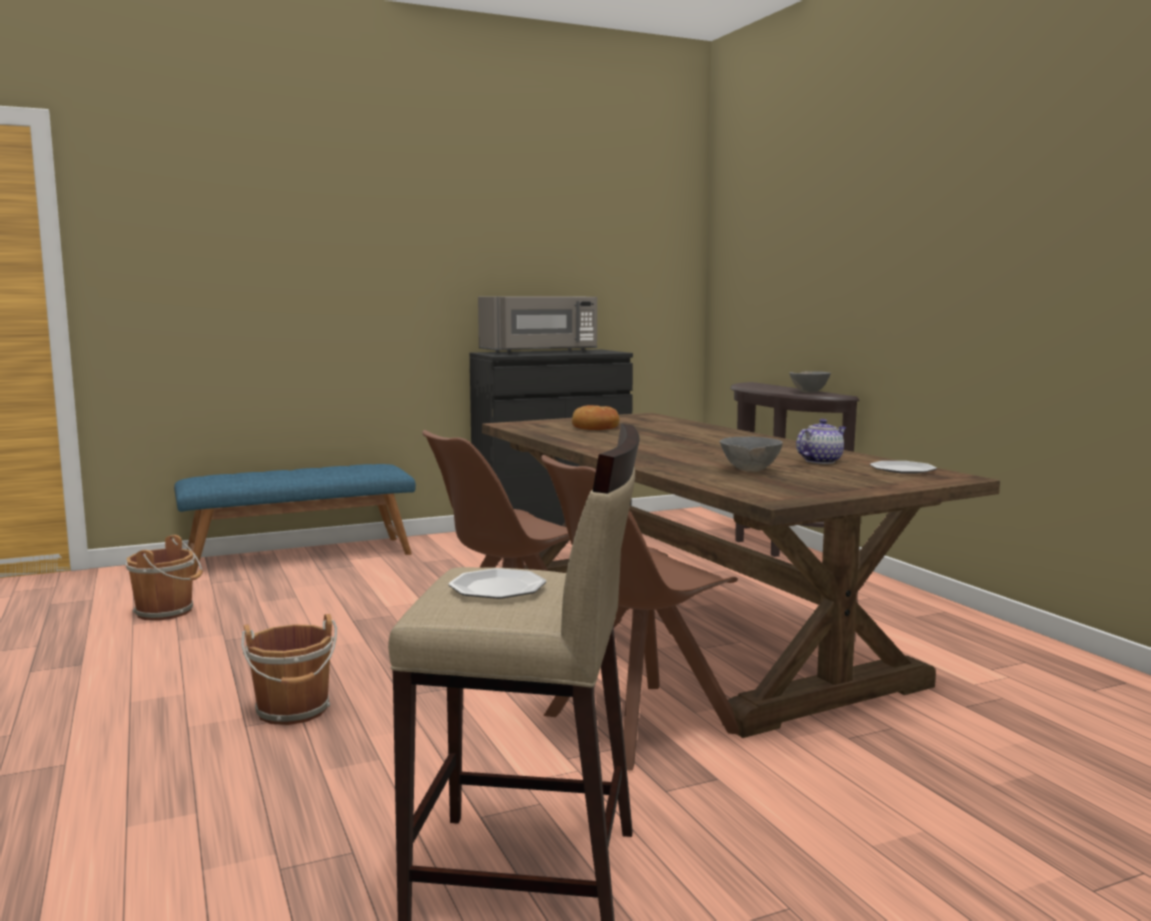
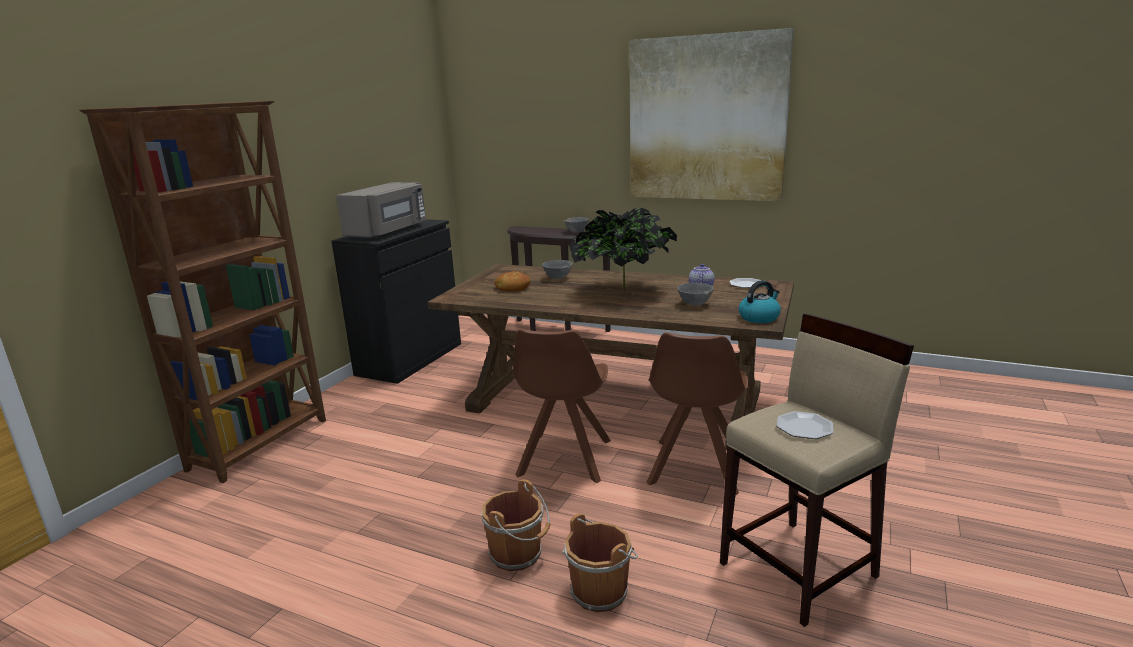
camera: 40 degrees left, 10 degrees up
(167, 612) = (253, 534): brown bucket -> brown bucket (601, 590)
(299, 556) = (261, 444): blue bench -> brown bookcase
(671, 429) = (558, 278): none -> grey bowl
(704, 448) = (622, 291): none -> potted plant
(790, 494) = (759, 317): none -> kettle
(997, 206) = (706, 119): none -> picture

